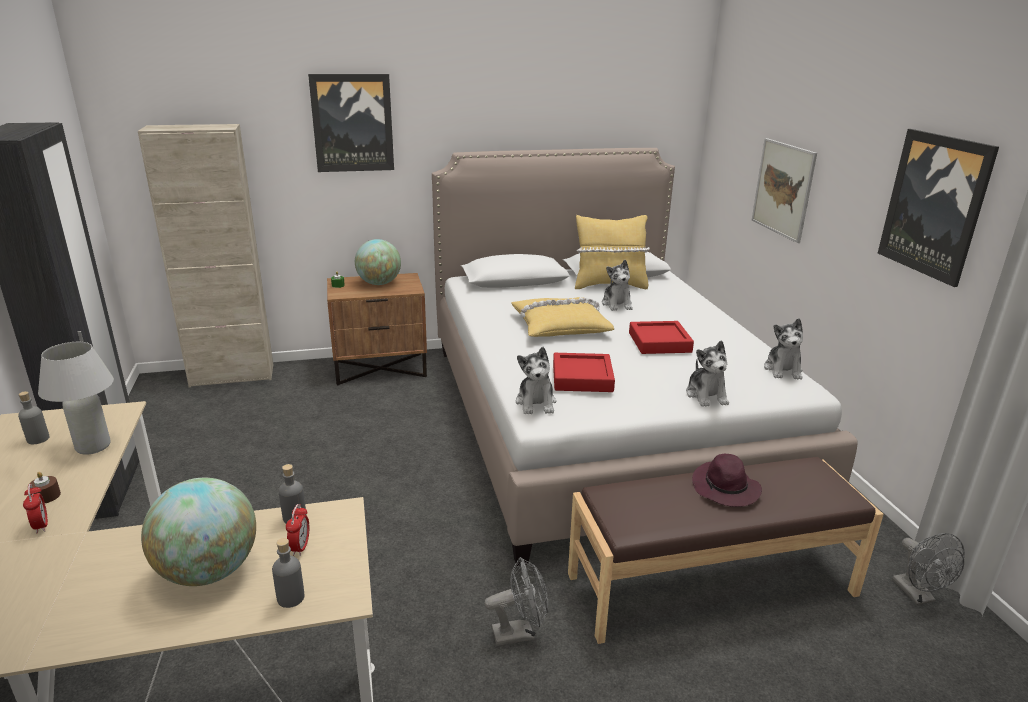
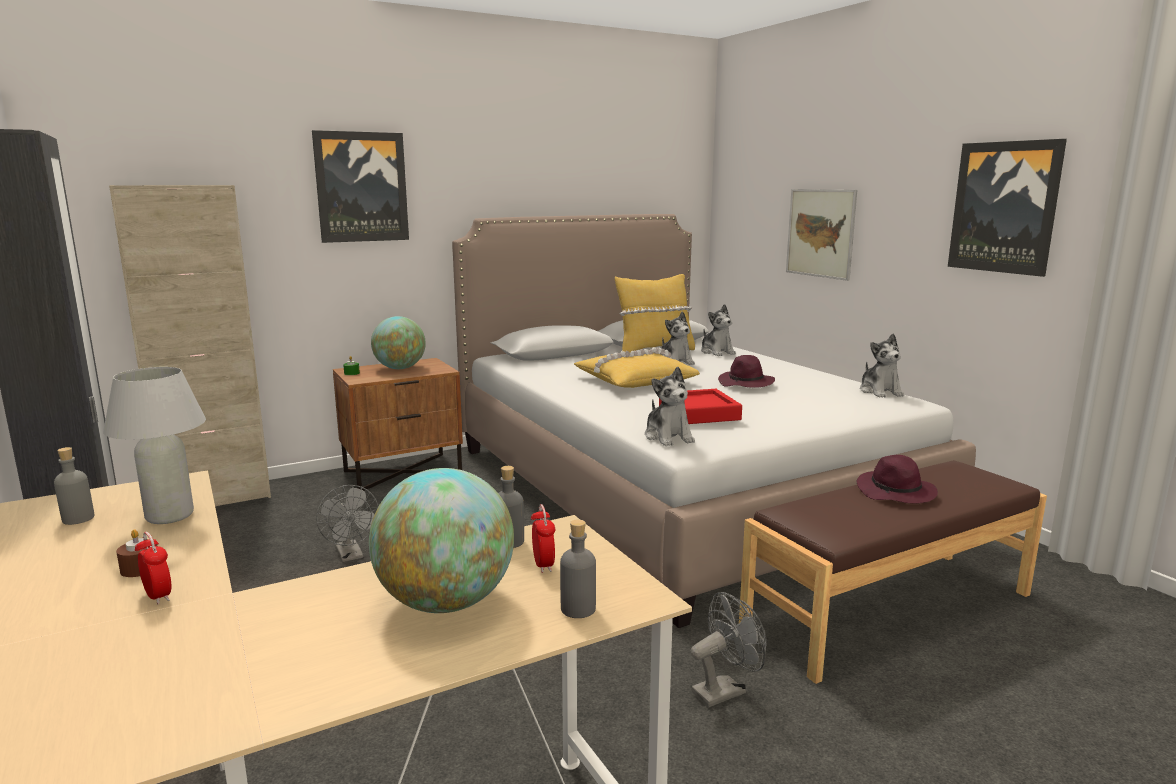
camera: 15 degrees left, 10 degrees down
(659, 342) = (746, 383): red tray -> purple hat
(706, 395) = (830, 415): plush toy -> plush toy (717, 352)
(918, 595) = (1078, 585): grey fan -> grey fan (351, 555)

